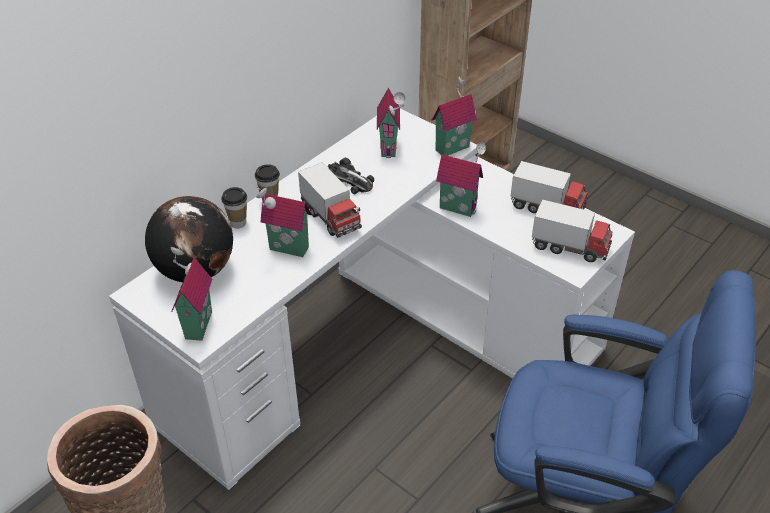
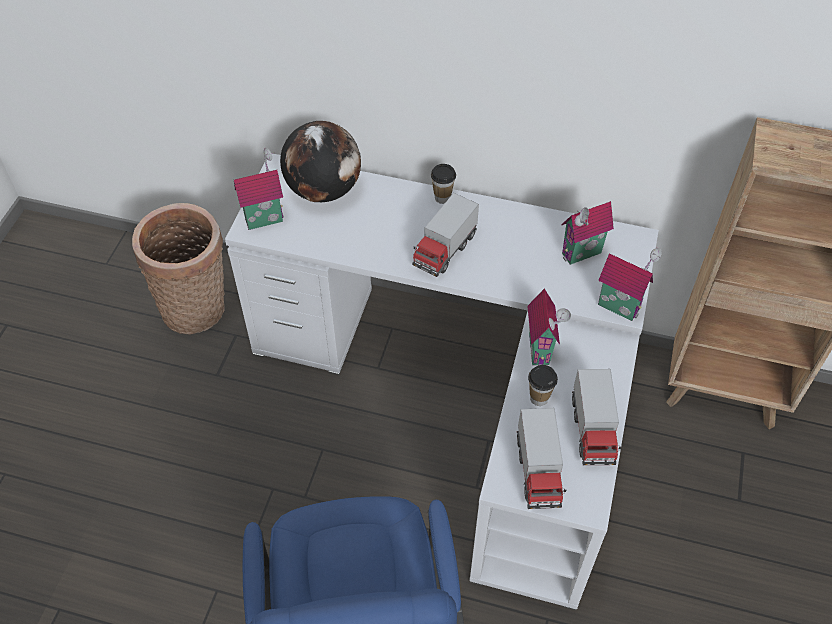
camera: 65 degrees right, 10 degrees up
(238, 223) = (398, 190): cup -> cup (539, 398)
(287, 250) = (383, 238): toy house -> none
(349, 180) = (508, 242): toy car -> none

